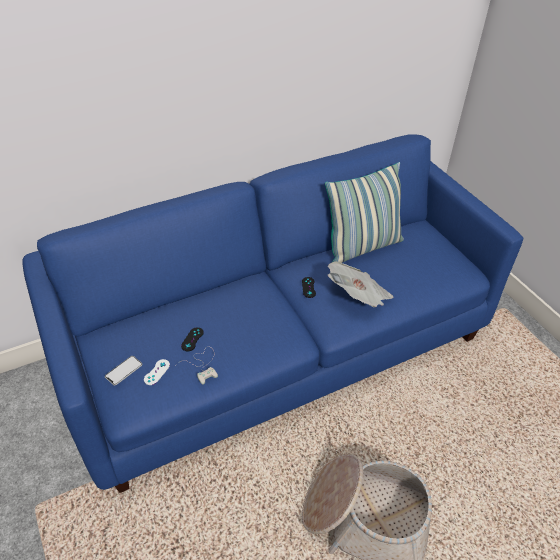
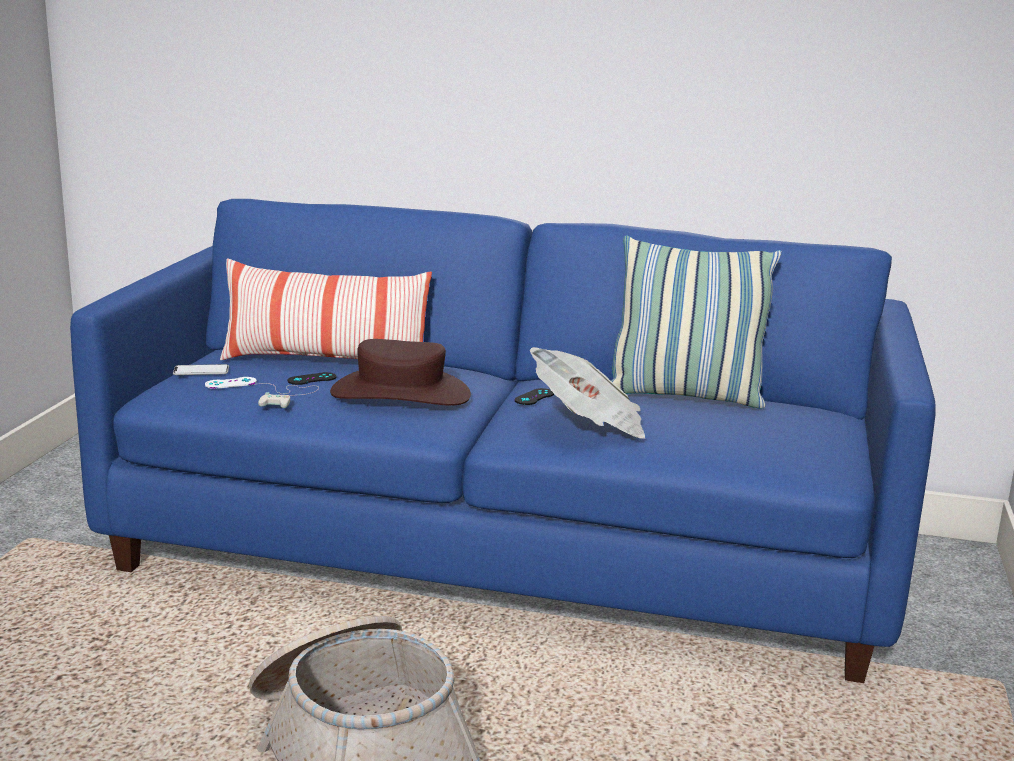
camera: 40 degrees right, 25 degrees down
(174, 316) = (325, 362): none -> pillow
(251, 324) = (401, 393): none -> brown hat

